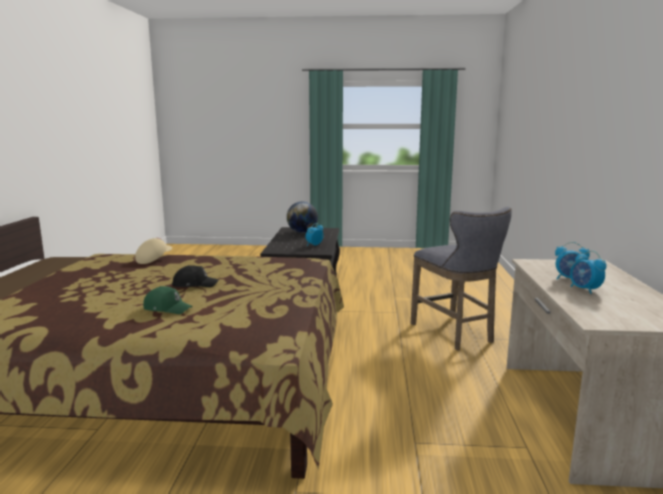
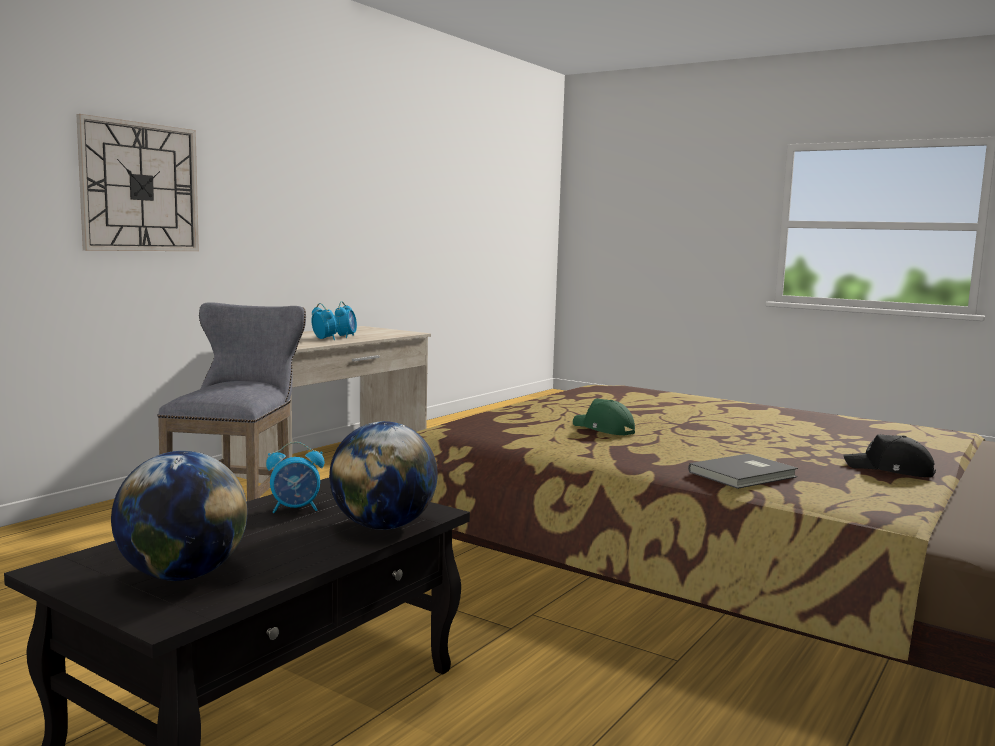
camera: 150 degrees left, 5 degrees down
(154, 259) = (745, 475): beige cap -> grey book
(167, 308) = (711, 410): green cap -> green cap (603, 429)
(195, 284) = (671, 424): black cap -> black cap (890, 470)
(278, 246) = (383, 526): none -> globe
(595, 129) = (140, 187): none -> wall clock

